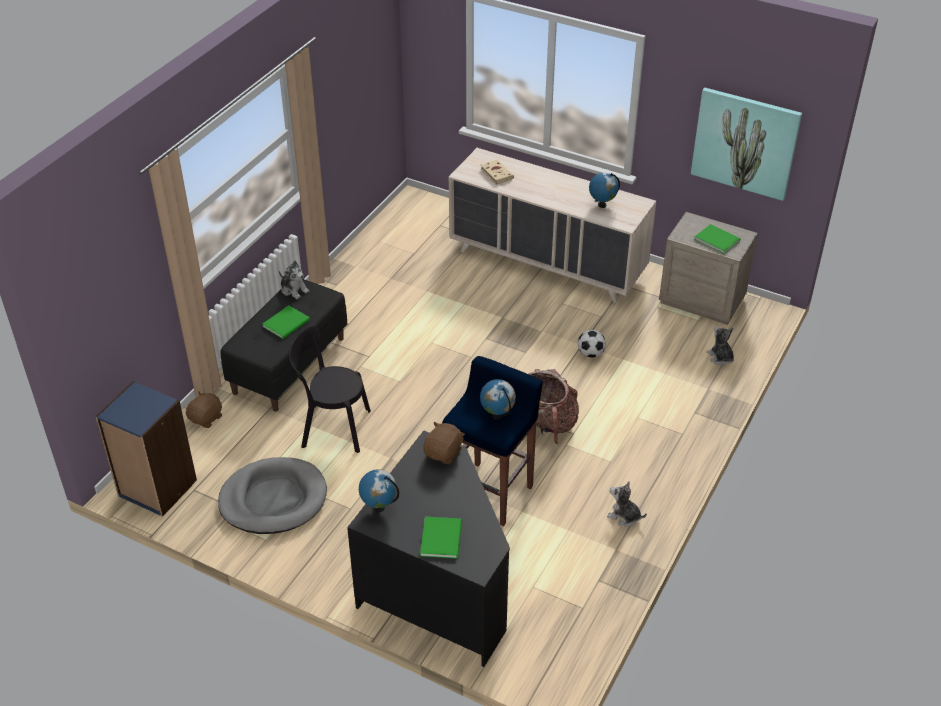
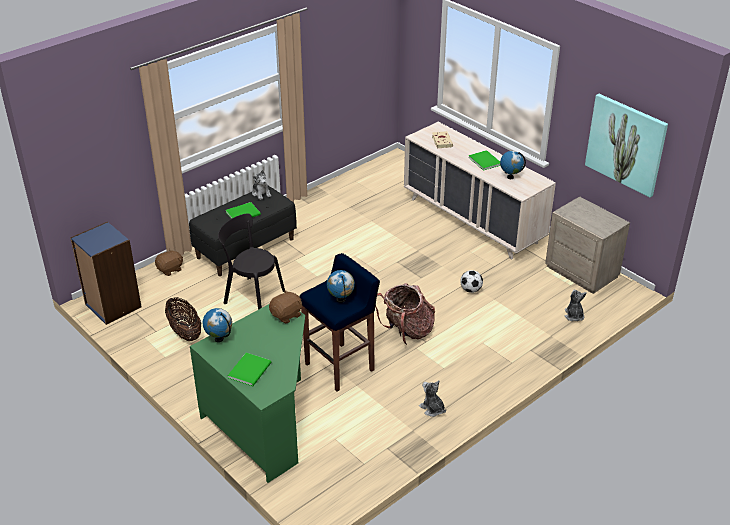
camera: 20 degrees right, 5 degrees down
(273, 499) = (185, 332): grey dog bed -> basket
(438, 589) = (265, 422): black desk -> green desk
(716, 239) = (593, 220): green book -> green book (485, 160)

